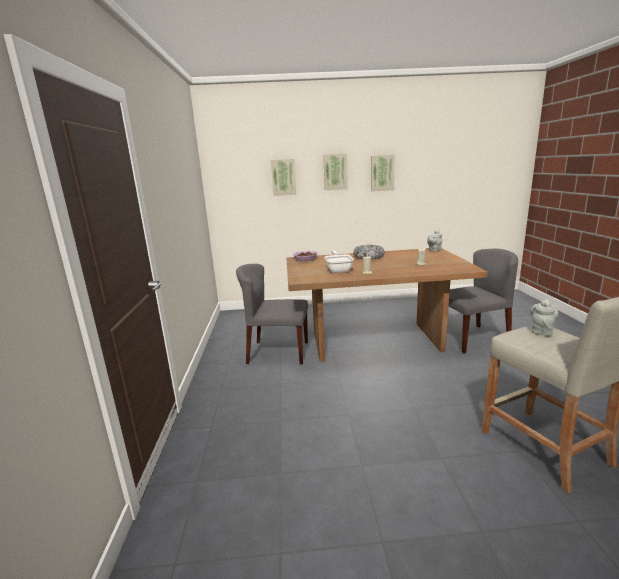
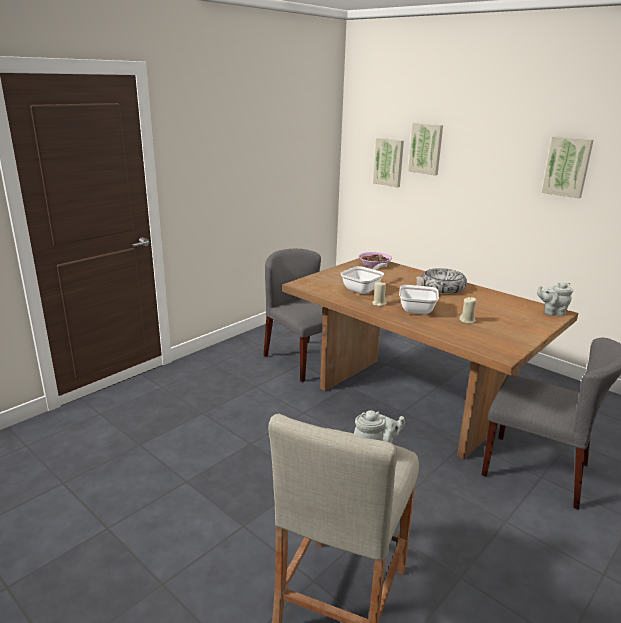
camera: 45 degrees right, 5 degrees up
(335, 172) = (494, 152): picture -> picture (389, 162)
(388, 268) = (417, 308): none -> frying pan

